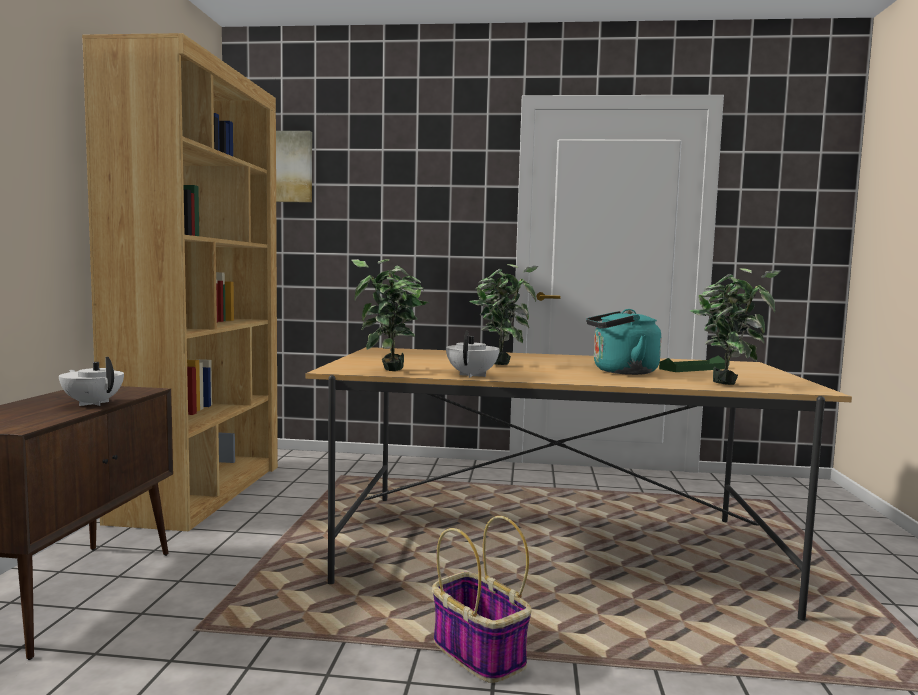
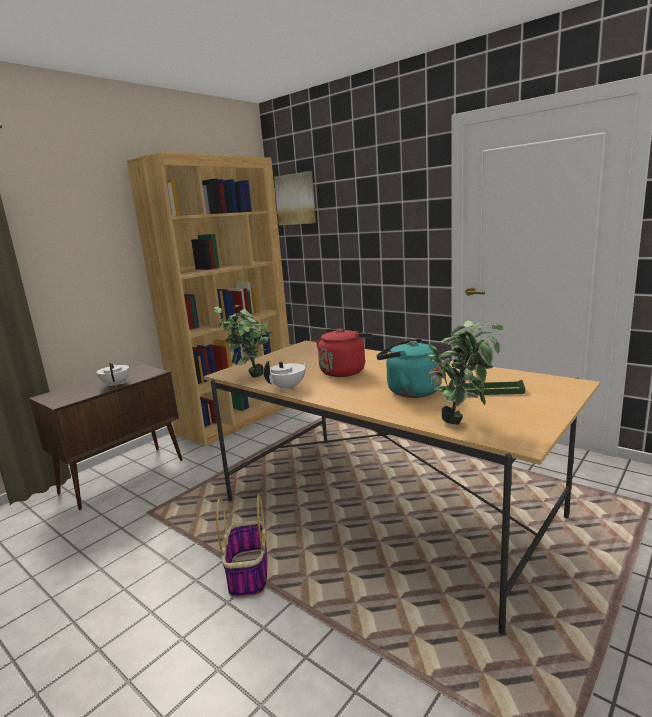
camera: 35 degrees right, 10 degrees up
(501, 364) = (344, 371): potted plant -> red kettle

